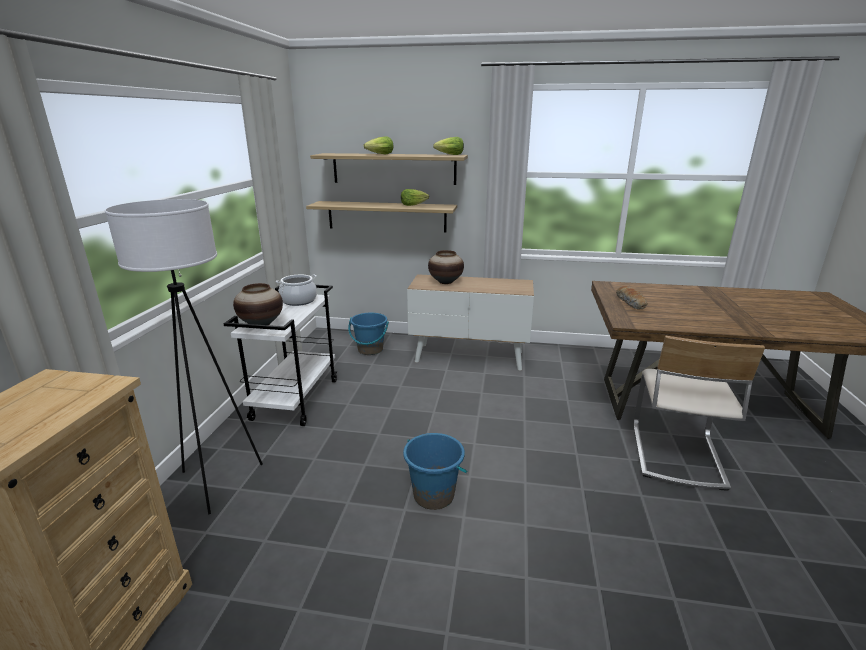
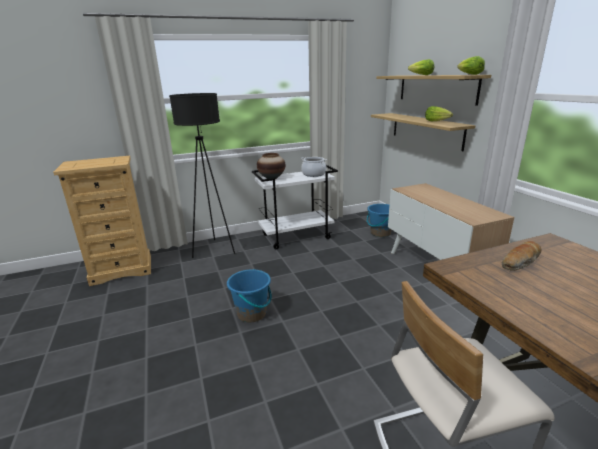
camera: 60 degrees right, 0 degrees up
(218, 481) = (214, 249): white floor lamp -> black floor lamp
(445, 282) = (429, 193): vase -> none

